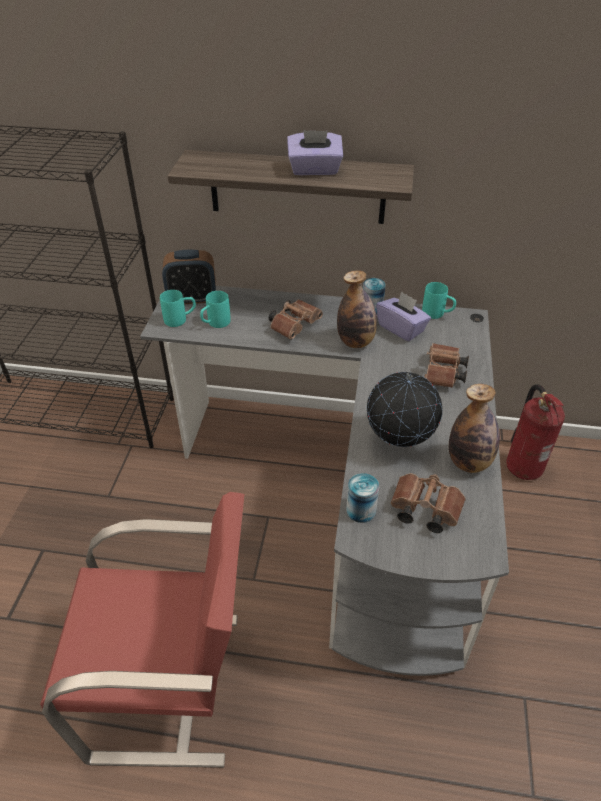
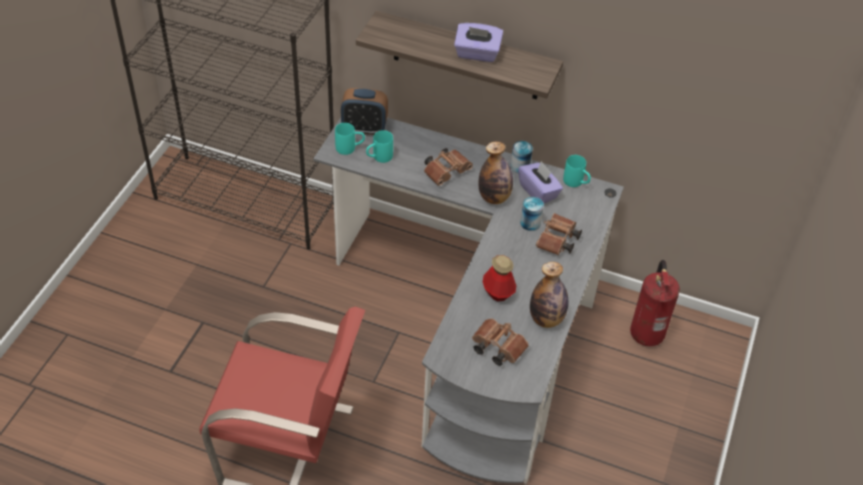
camera: 10 degrees right, 5 degrees up
(361, 510) = (450, 338): can -> can (530, 223)
(399, 442) = (498, 292): globe -> bottle

